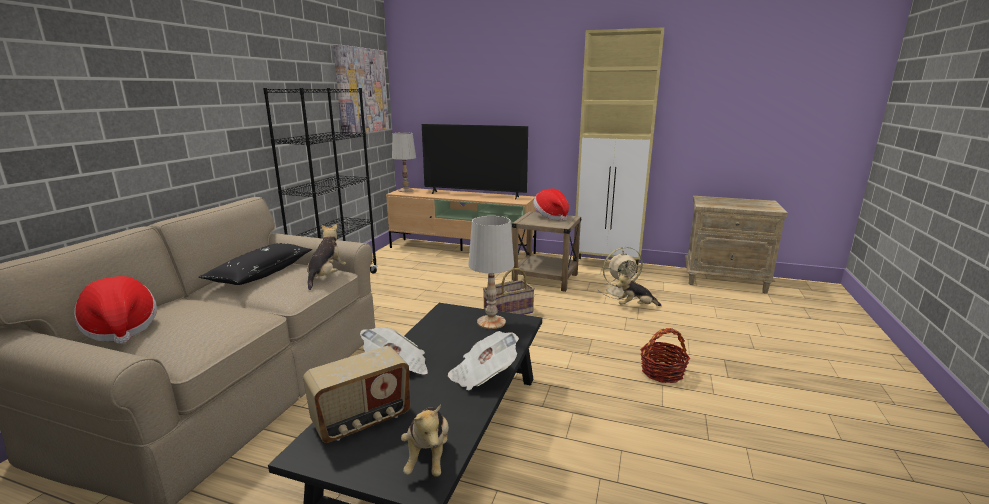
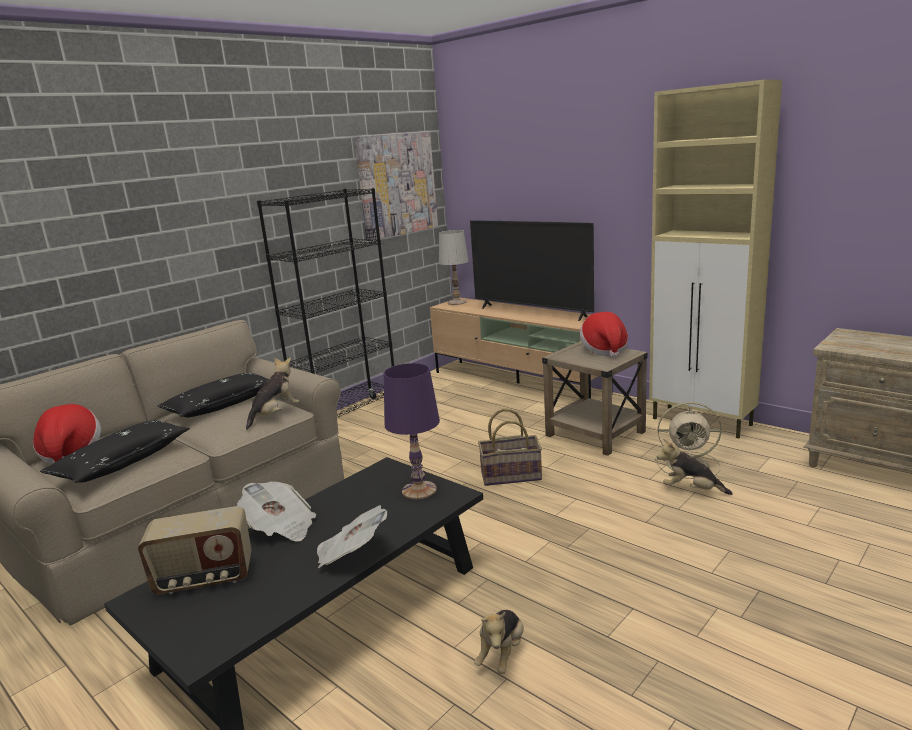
camera: 25 degrees right, 0 degrees up
(198, 330) = (122, 462): none -> black pillow
(428, 457) = (226, 629): plush toy -> plush toy (502, 654)
(491, 322) = (419, 490): white table lamp -> purple table lamp
(662, 372) = (647, 591): basket -> none

